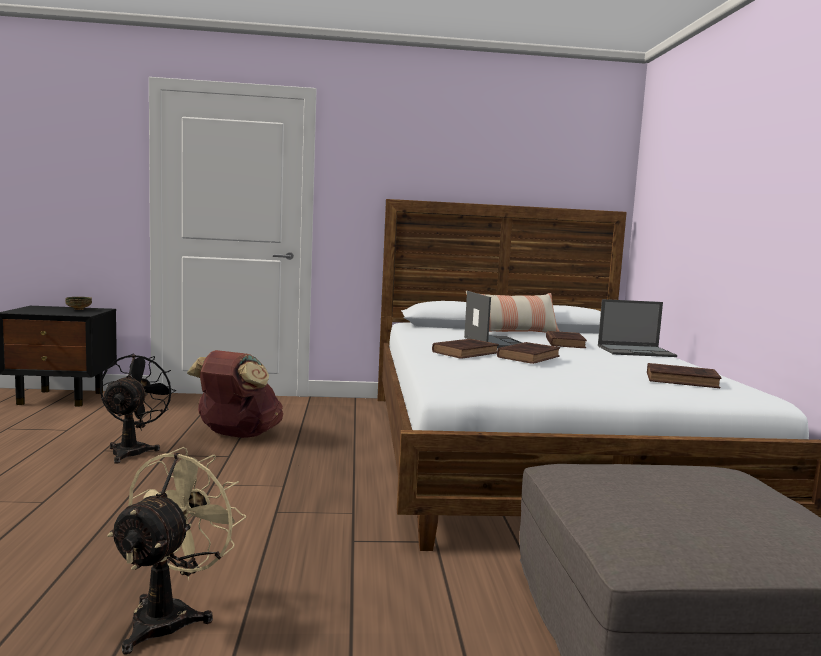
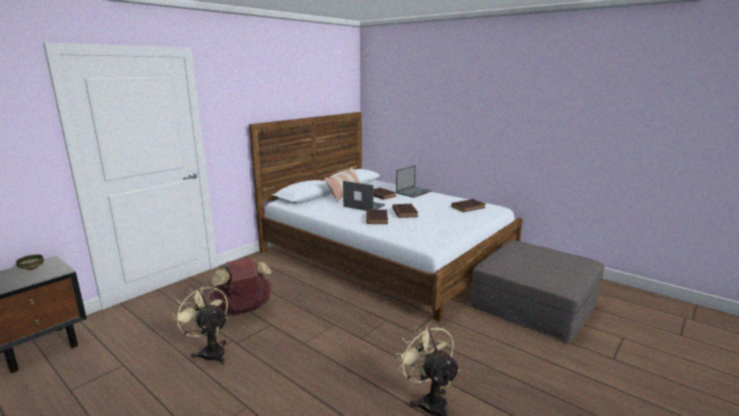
camera: 45 degrees left, 10 degrees up
(133, 450) = (210, 351): black fan -> beige fan

